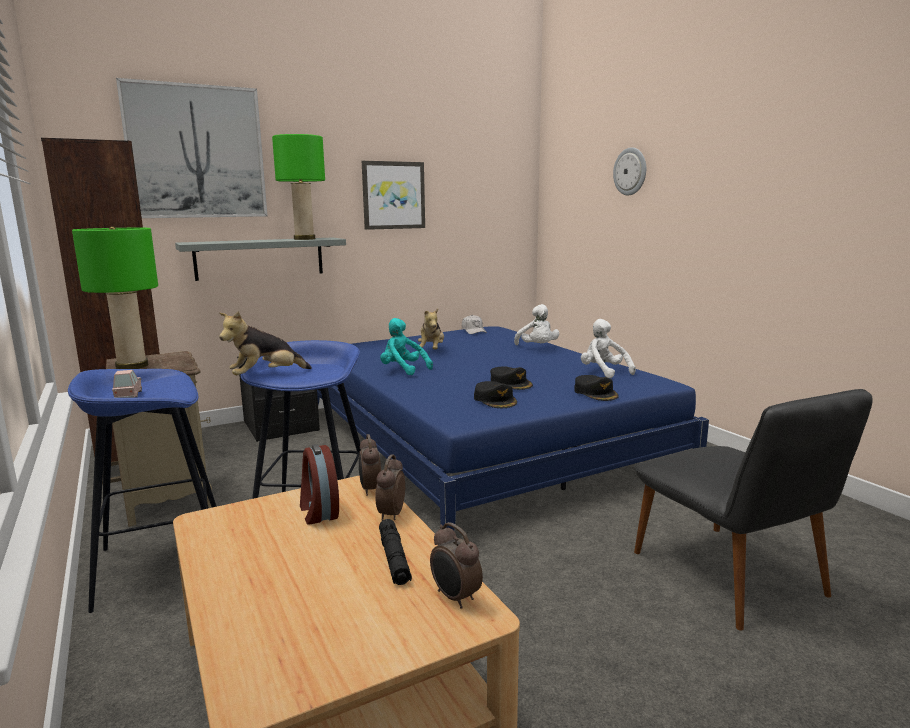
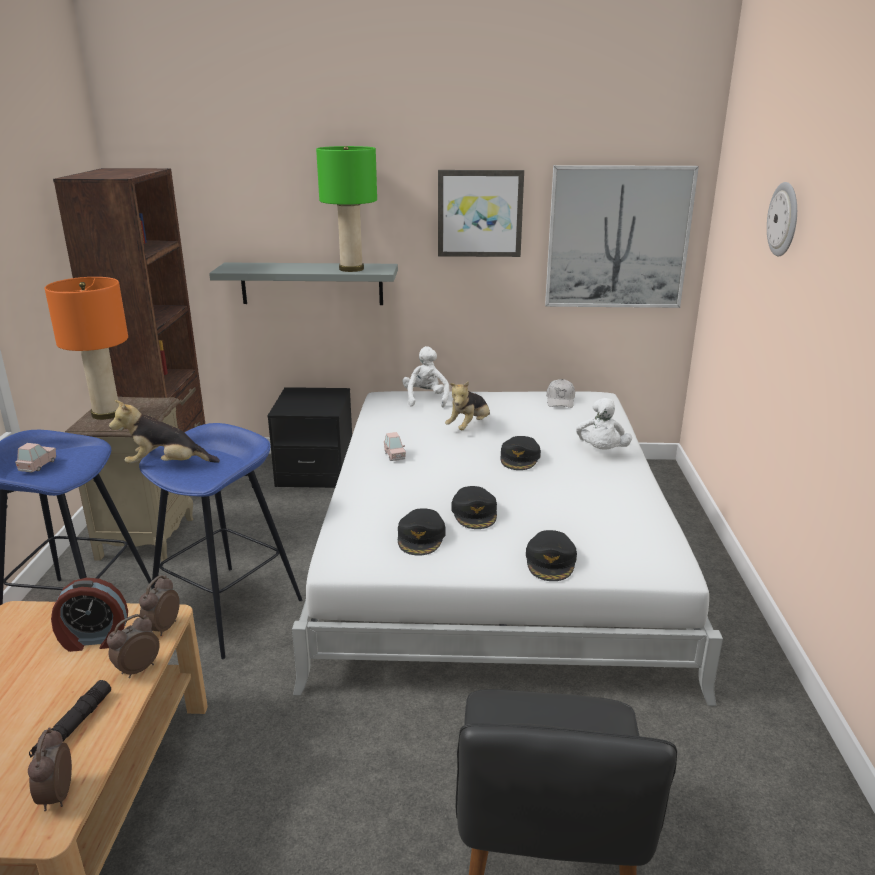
camera: 30 degrees right, 10 degrees up
(132, 366) = (106, 414): green table lamp -> orange table lamp
(196, 152) = (245, 164): picture -> picture (617, 238)
(318, 511) = (94, 640): alarm clock -> alarm clock turned 105 degrees counterclockwise
(403, 370) = (394, 455): turquoise plush toy -> pink toy car
(481, 438) = (493, 550): blue bed -> white bed
(494, 357) = (520, 458): none -> black cap
(603, 372) = (618, 524): white plush toy -> white plush toy (426, 399)

